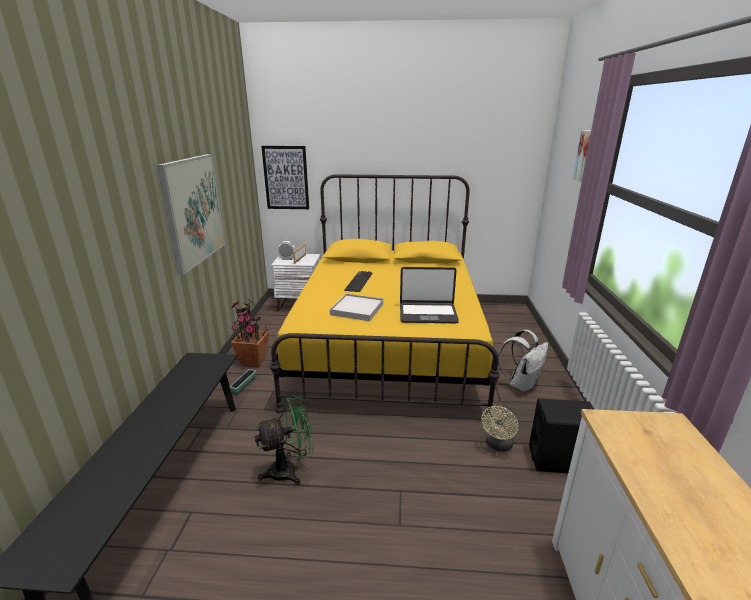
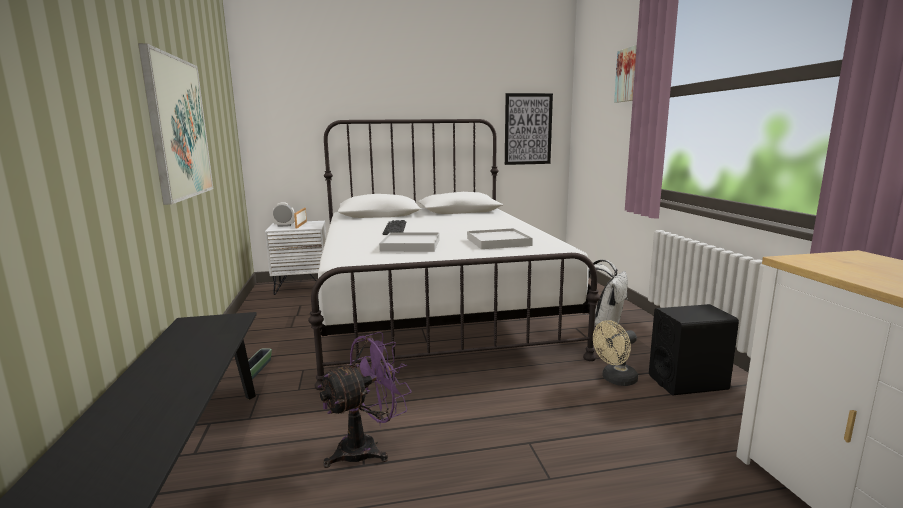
camera: 15 degrees left, 10 degrees down
(253, 361) = (261, 344): potted plant -> none
(286, 178) = (278, 126): picture -> picture (528, 129)
(290, 470) = (367, 448): green fan -> purple fan
(388, 345) = (434, 310): yellow bed -> white bed
(427, 314) = (498, 242): laptop -> white tray
(498, 445) = (615, 380): beige fan -> beige fan turned 45 degrees clockwise

